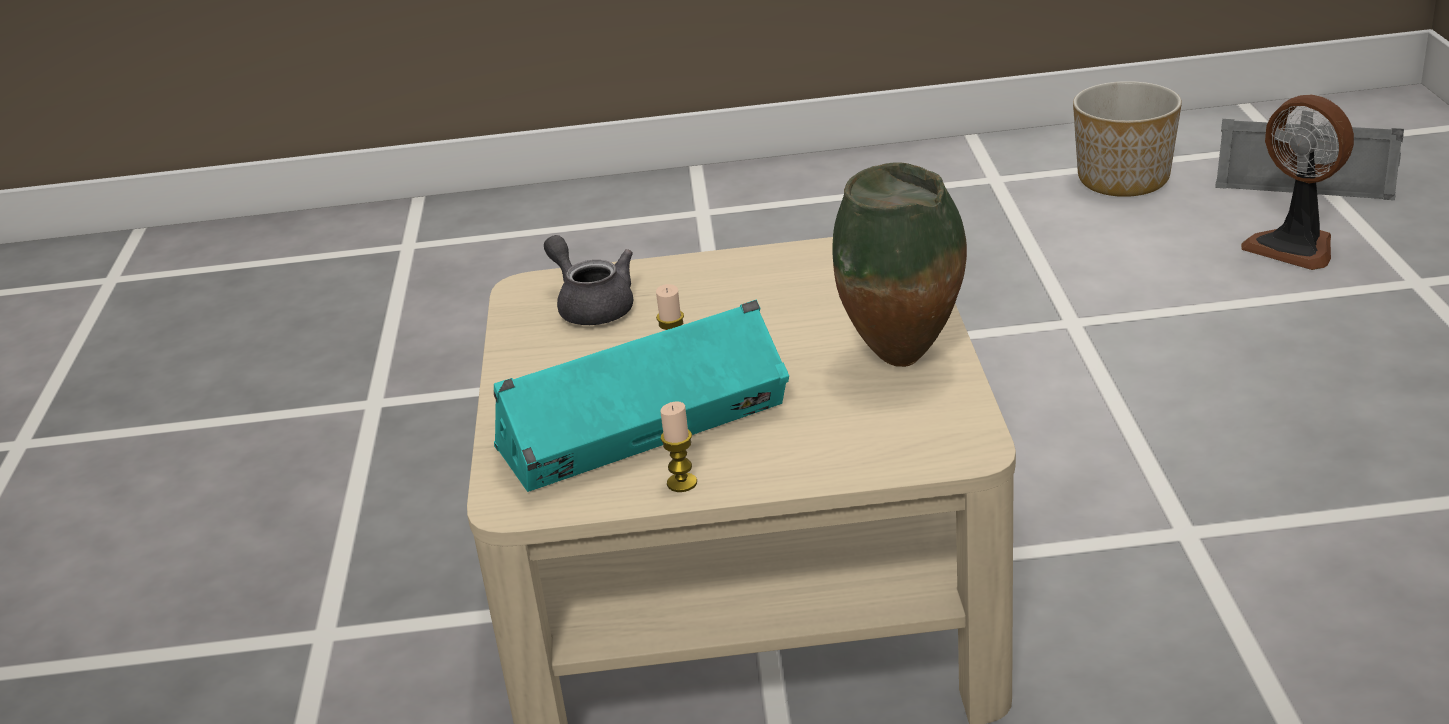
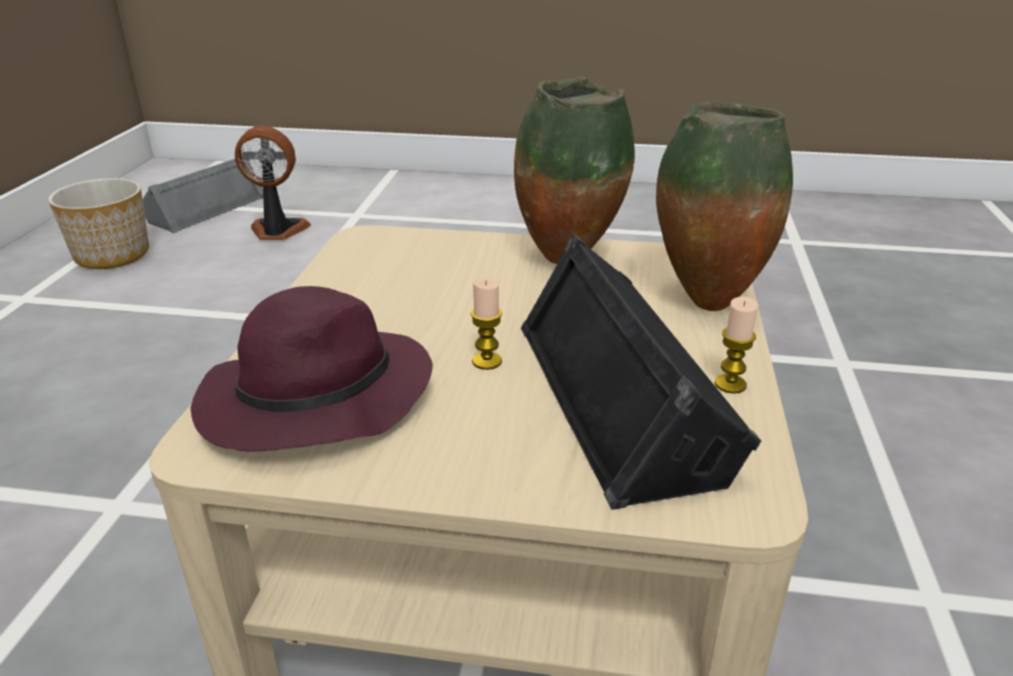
camera: 80 degrees left, 0 degrees up
(592, 306) = (314, 401): grey teapot -> purple hat
(645, 432) = (625, 395): turquoise speaker -> black speaker
(849, 455) = (705, 301): none -> vase
(1295, 246) = (277, 231): fan -> fan turned 150 degrees counterclockwise

